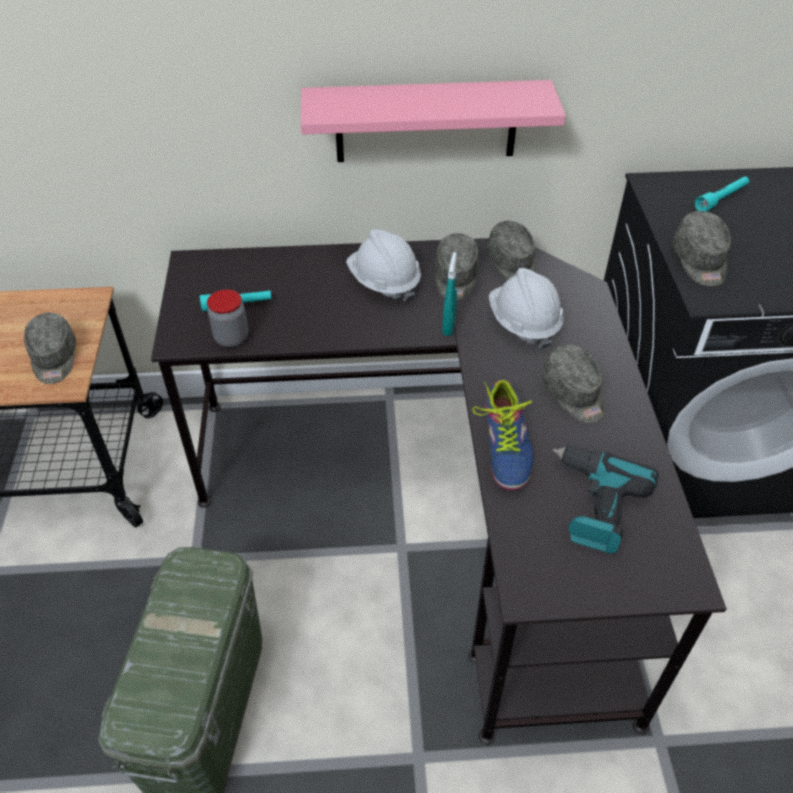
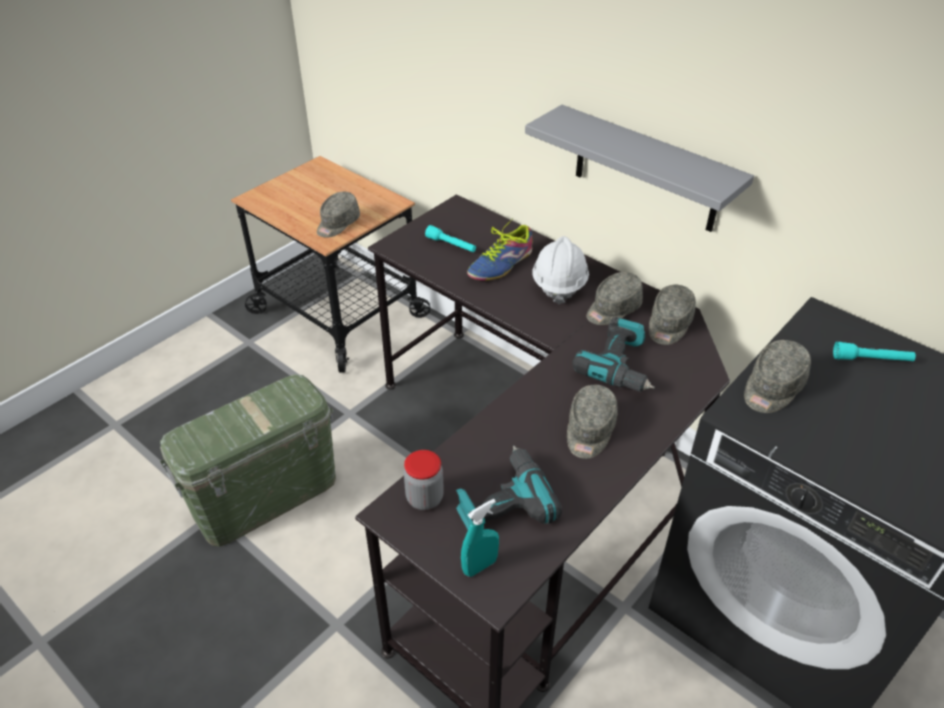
camera: 45 degrees right, 5 degrees down
(231, 338) = (423, 261): jar -> jar (424, 498)
(426, 121) = (646, 170): pink shelf -> grey shelf
(448, 326) = (563, 335): turquoise spray bottle -> turquoise spray bottle (480, 566)
(506, 445) = (497, 427): shoe -> shoe (501, 264)
(523, 323) = (620, 366): white hard hat -> power drill

